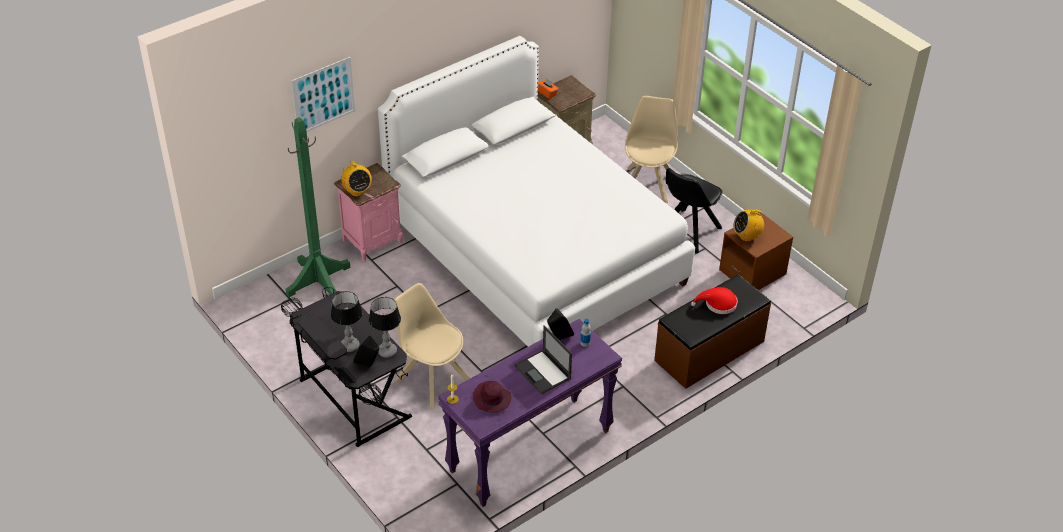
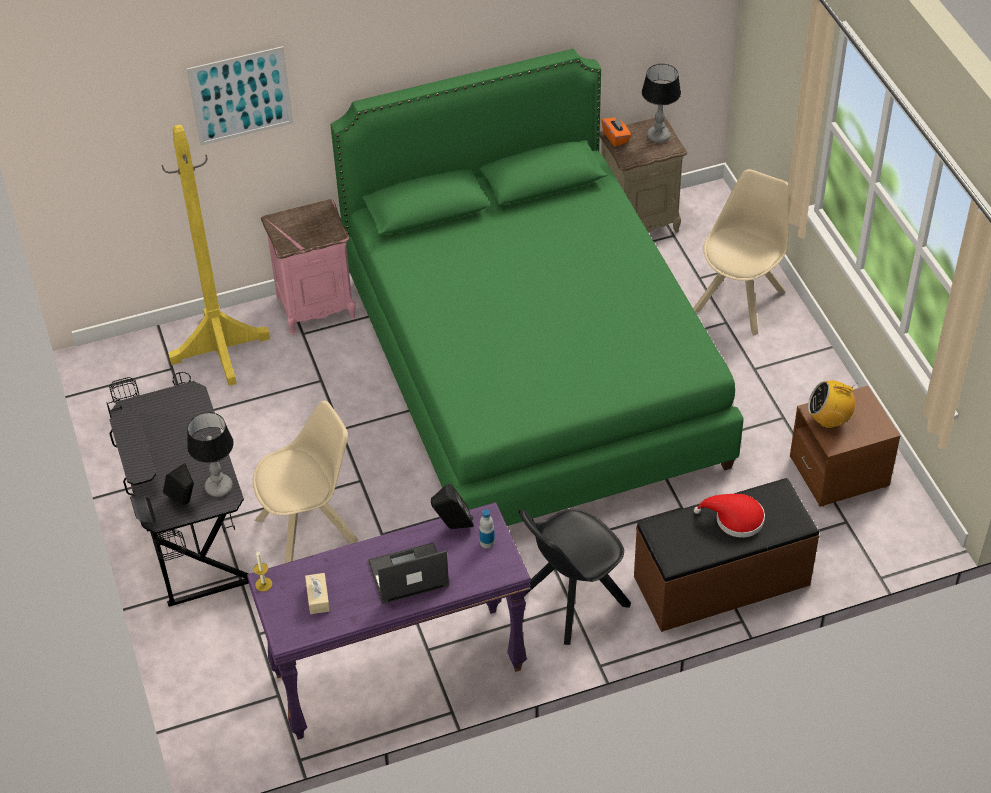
camera: 20 degrees right, 5 degrees up
(318, 280) = (220, 349): green clothes rack -> yellow clothes rack
(349, 346) = (172, 467): table lamp -> table lamp (658, 136)
(357, 191) = (285, 237): radio -> none
(431, 378) = (309, 529): beige chair -> beige chair turned 90 degrees clockwise
(492, 399) = (318, 598): purple hat -> beige tissue box
(534, 251) = (532, 369): white bed -> green bed
(543, 372) = (407, 574): laptop -> laptop turned 90 degrees clockwise
(687, 231) = (768, 386): black chair -> black chair (571, 600)

